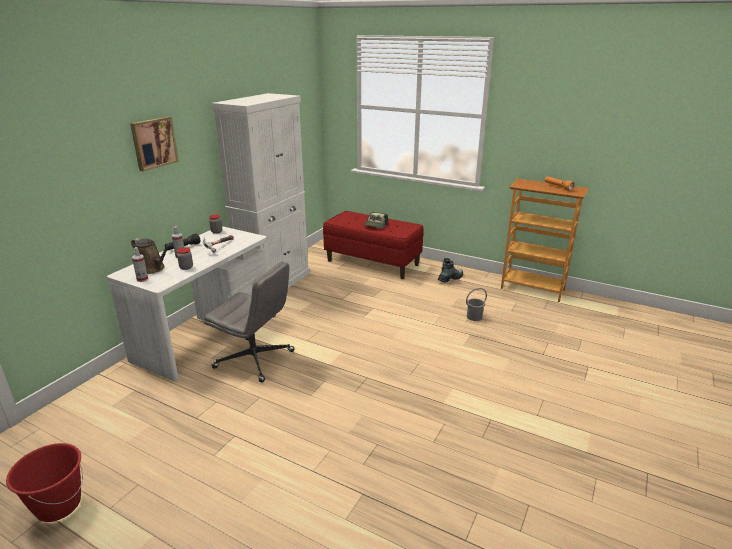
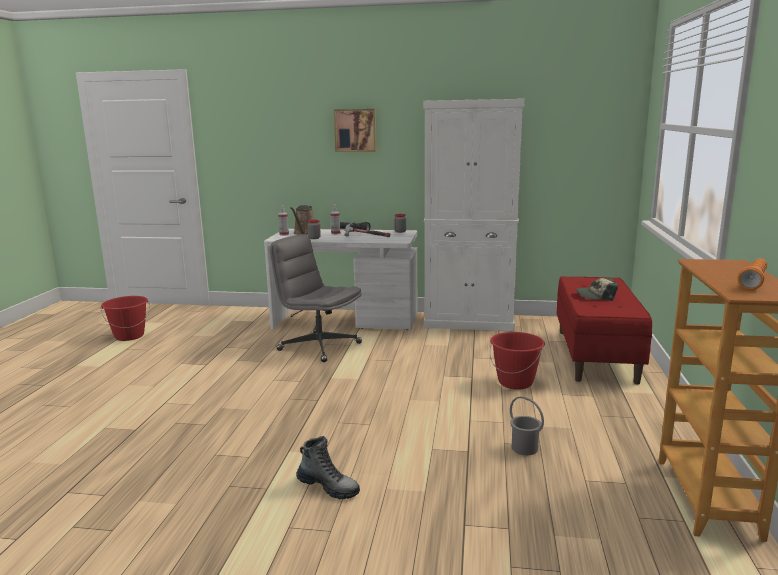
camera: 70 degrees right, 10 degrees down
(255, 359) = (318, 346): grey office chair -> grey office chair turned 120 degrees clockwise
(392, 296) = (515, 382): none -> red bucket
(450, 279) = (628, 413): boot -> boot (328, 487)

